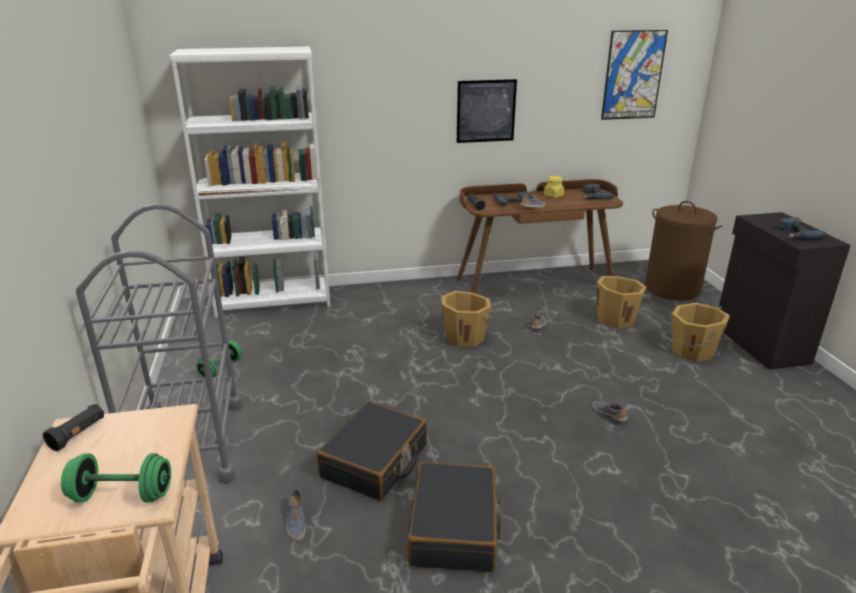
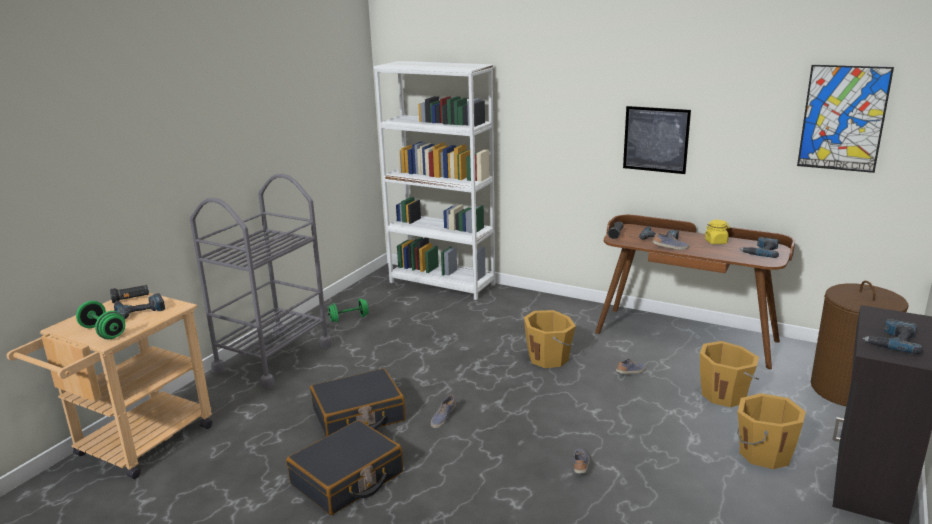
camera: 40 degrees right, 5 degrees down
(123, 443) = (139, 310): none -> power drill
(296, 521) = (269, 427): shoe -> shoe (443, 417)

